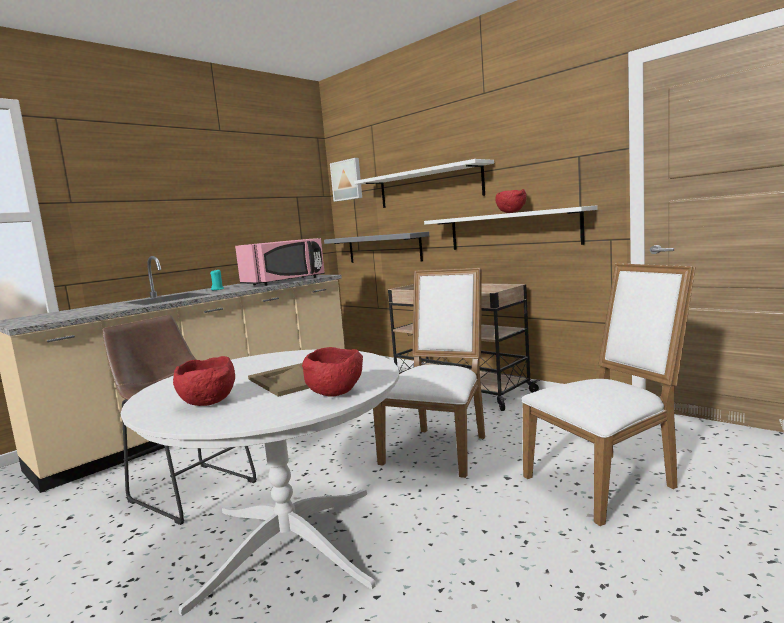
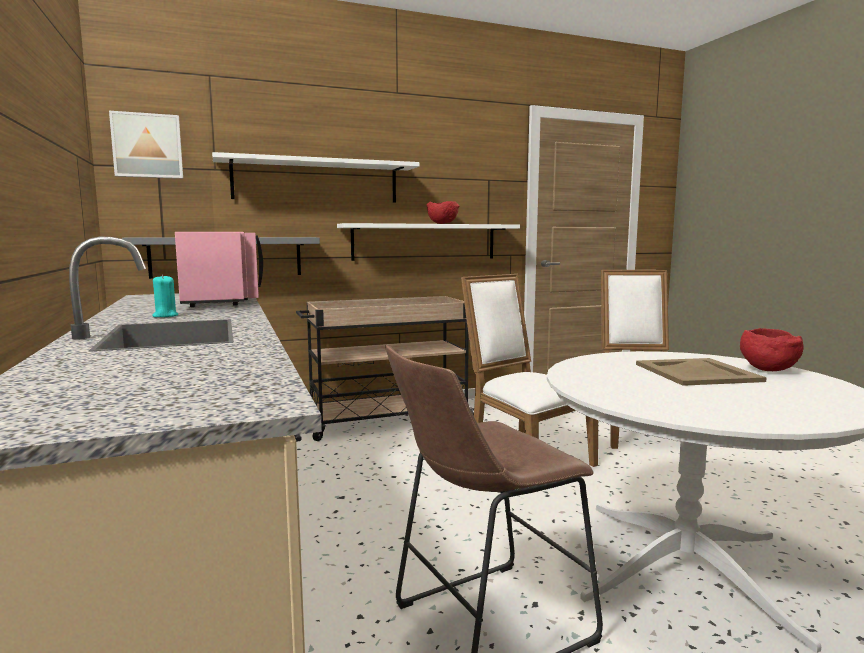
camera: 65 degrees left, 0 degrees up
(210, 403) = (778, 400): red bowl -> none

